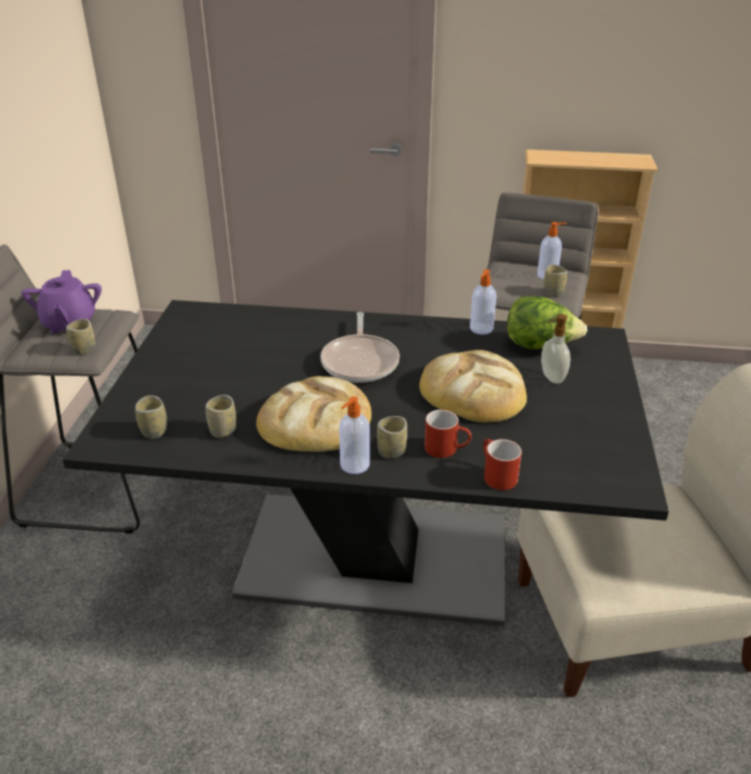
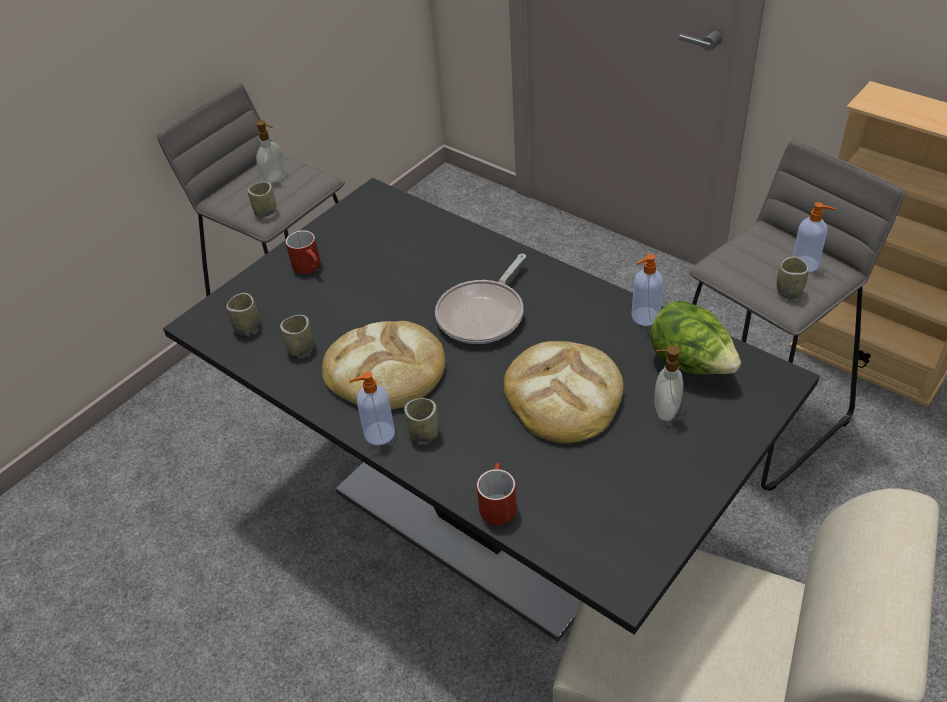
camera: 35 degrees right, 10 degrees up
(69, 323) = (275, 177): purple teapot -> soap dispenser
(447, 448) = (477, 452): red mug -> red mug (310, 267)

